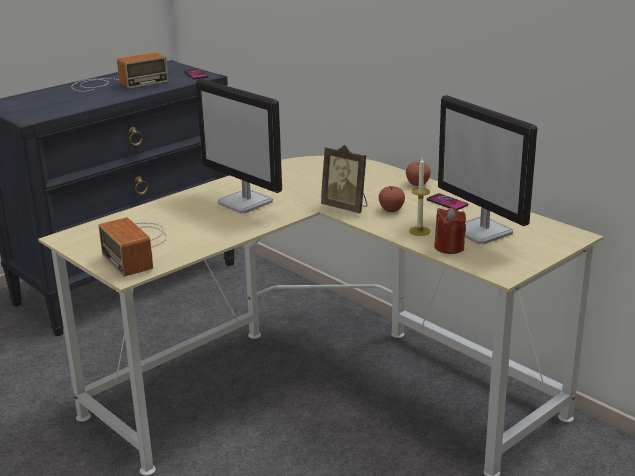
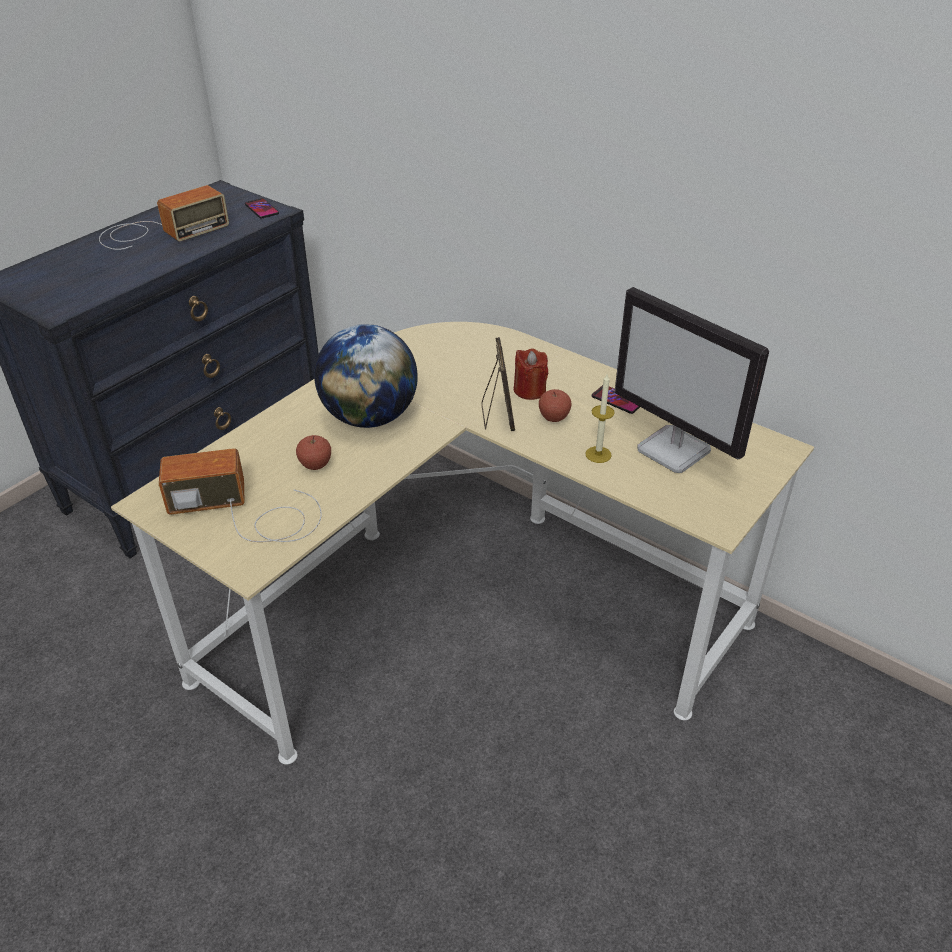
camera: 10 degrees left, 15 degrees up
(136, 246) = (247, 512): radio -> radio turned 120 degrees clockwise
(246, 203) = (369, 417): monitor -> globe
(346, 207) = (497, 417): picture frame -> picture frame turned 120 degrees counterclockwise
(417, 184) = (573, 368): apple -> apple (315, 465)
(449, 247) = (641, 482): red candle -> red candle (529, 390)

